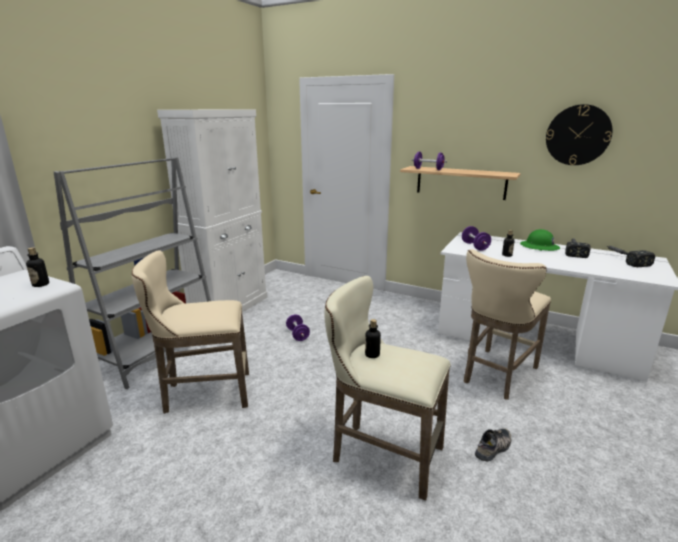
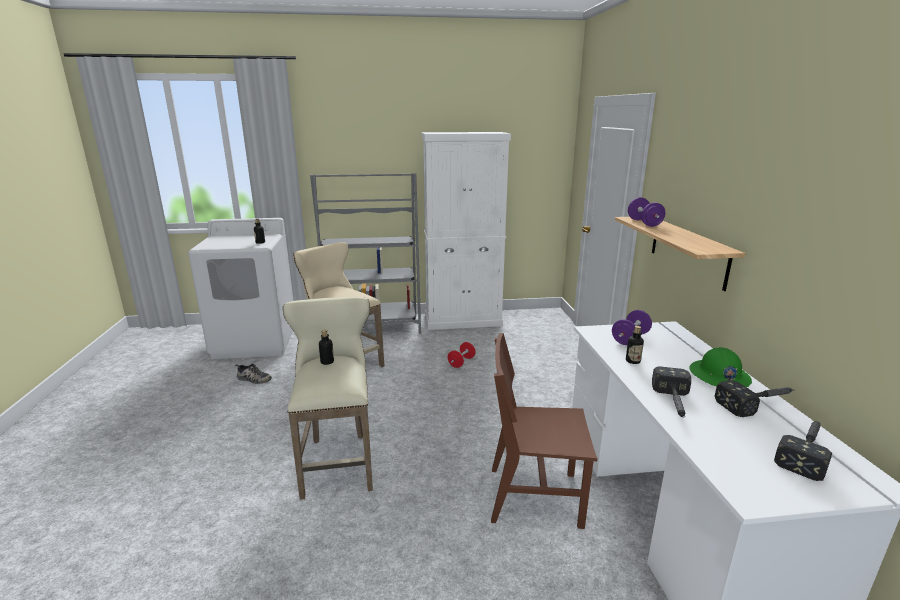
camera: 55 degrees right, 0 degrees up
(298, 335) = (461, 362): purple dumbbell -> red dumbbell
(494, 448) = (397, 524): shoe -> shoe (253, 379)
(496, 375) = (534, 496): beige stool -> brown chair
(567, 264) = (674, 404): none -> hammer
(578, 135) = (821, 204): wall clock -> none

